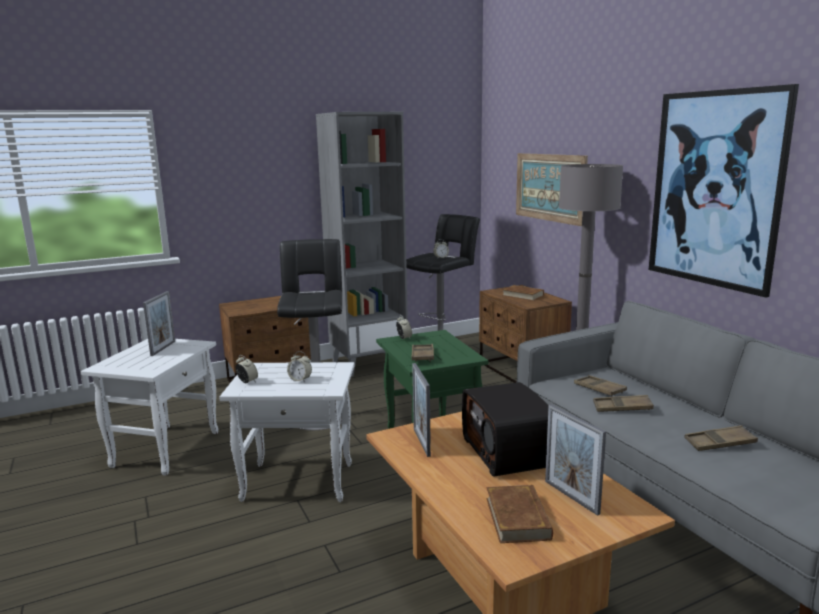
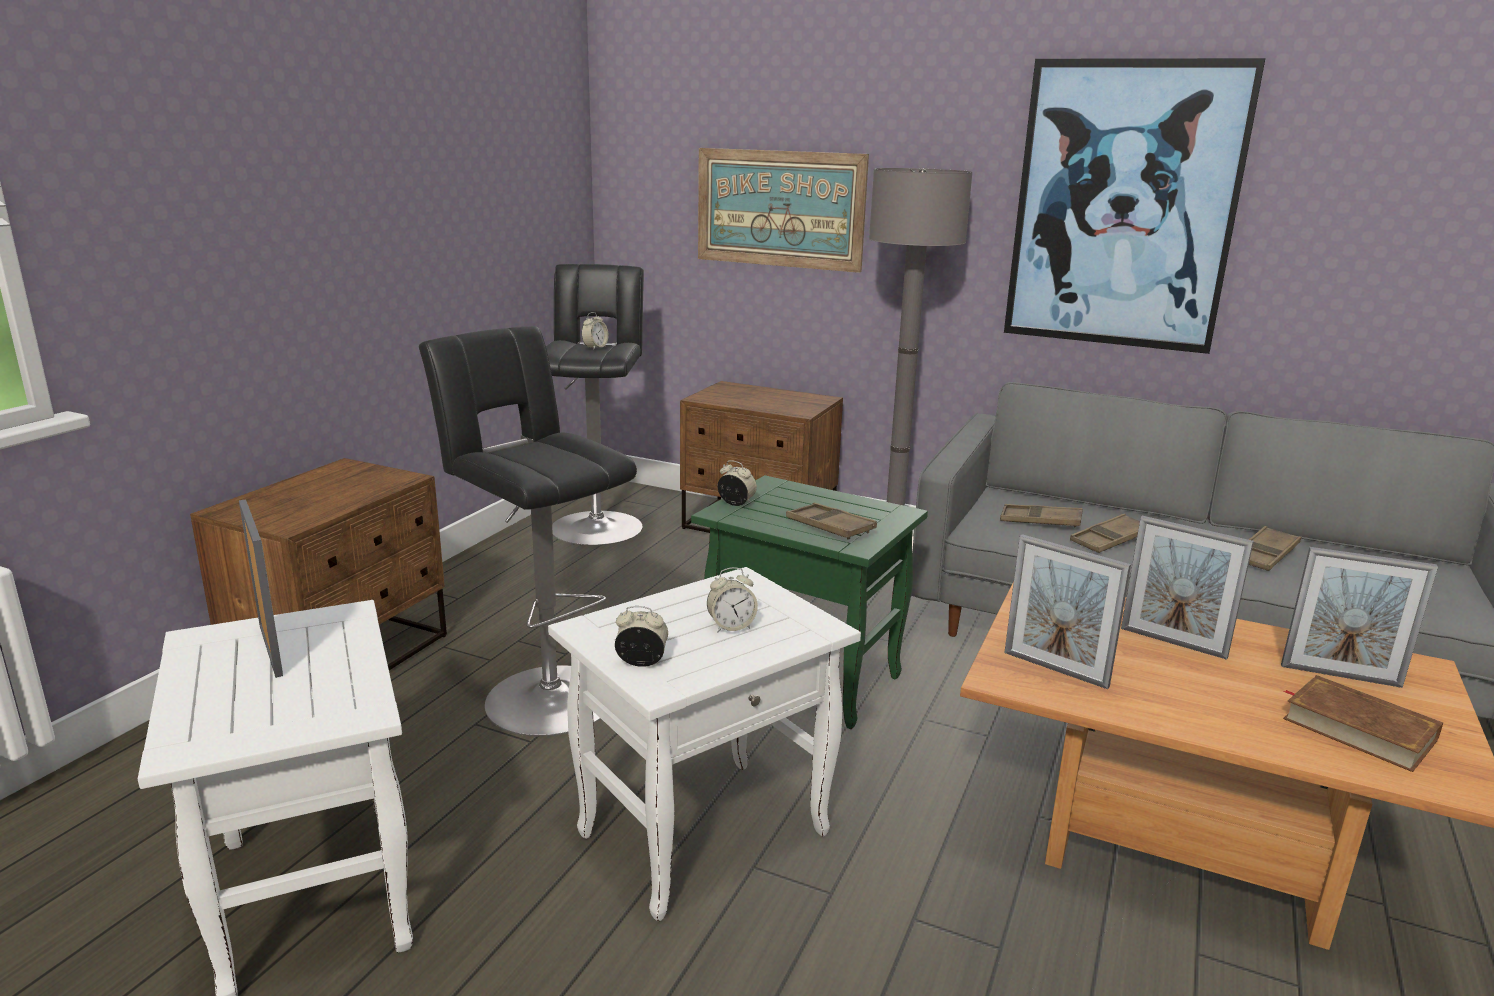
camera: 40 degrees left, 5 degrees up
(368, 363) = (493, 573): grey bookcase -> none
(508, 452) = (1173, 642): radio -> picture frame
(522, 295) = (760, 398): brown book -> none

